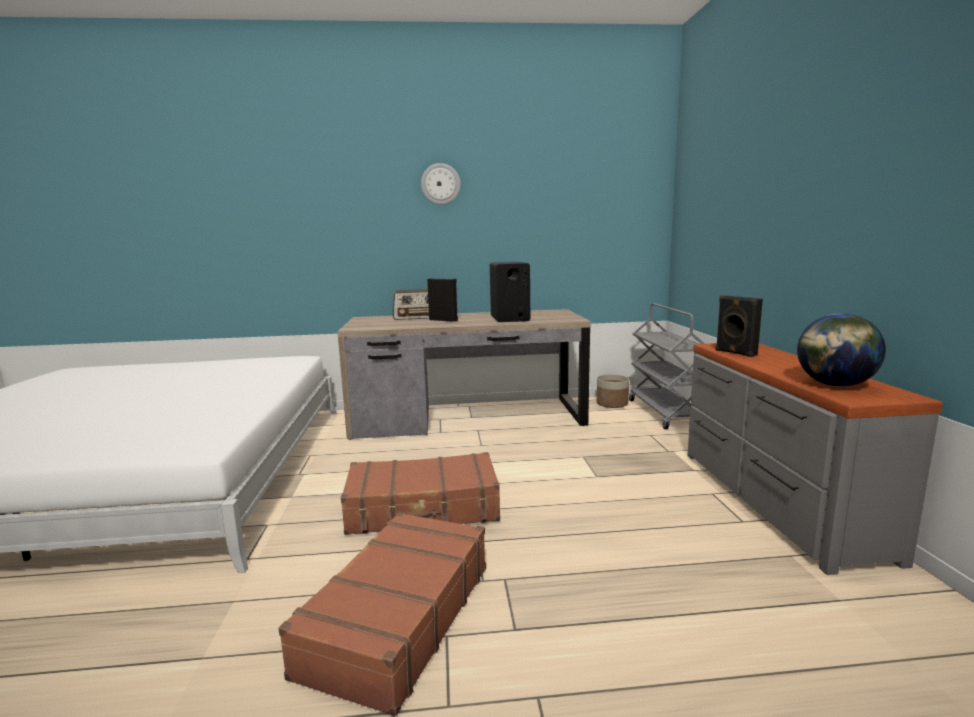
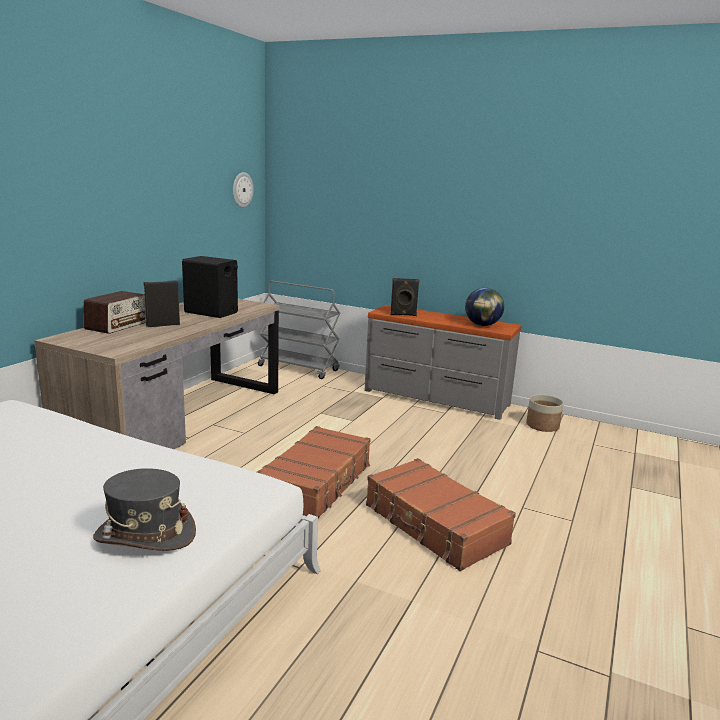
camera: 60 degrees left, 5 degrees up
(98, 438) = (145, 535): none -> grey hat
(440, 184) = (110, 173): wall clock -> wall clock (242, 190)
(612, 404) = (254, 372): planter -> planter (542, 426)

